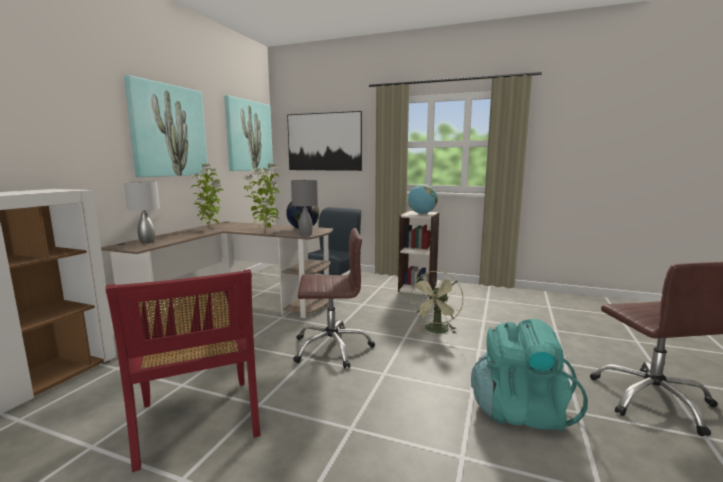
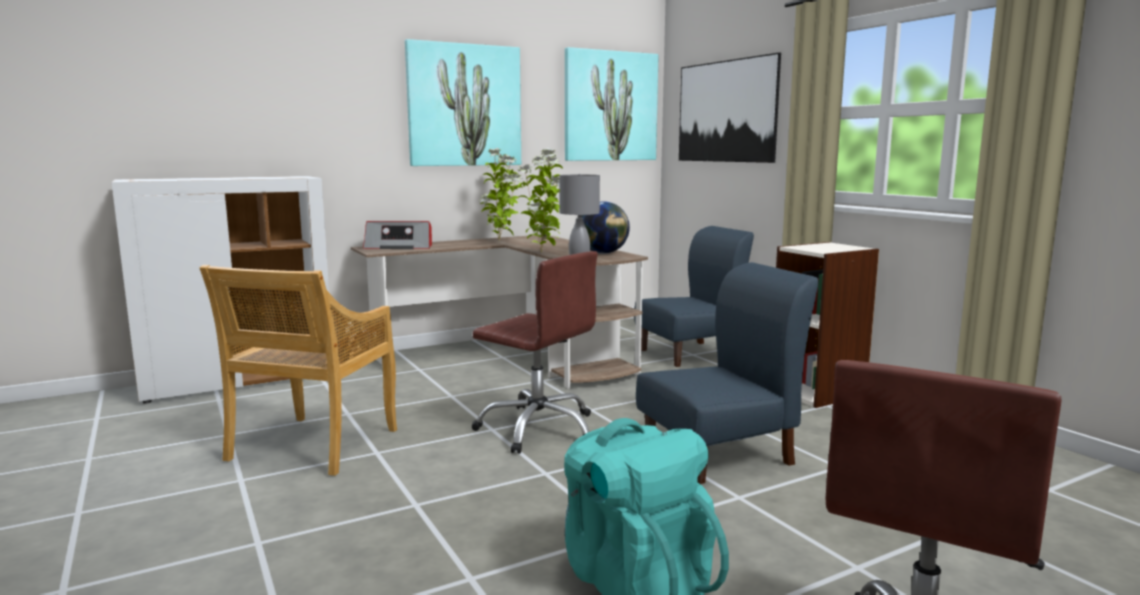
camera: 40 degrees right, 0 degrees up
(147, 242) = (400, 247): grey table lamp -> radio
(198, 421) = (313, 446): red chair -> beige chair
(422, 213) = (828, 248): globe -> none
(436, 331) = (719, 454): green fan -> blue chair

